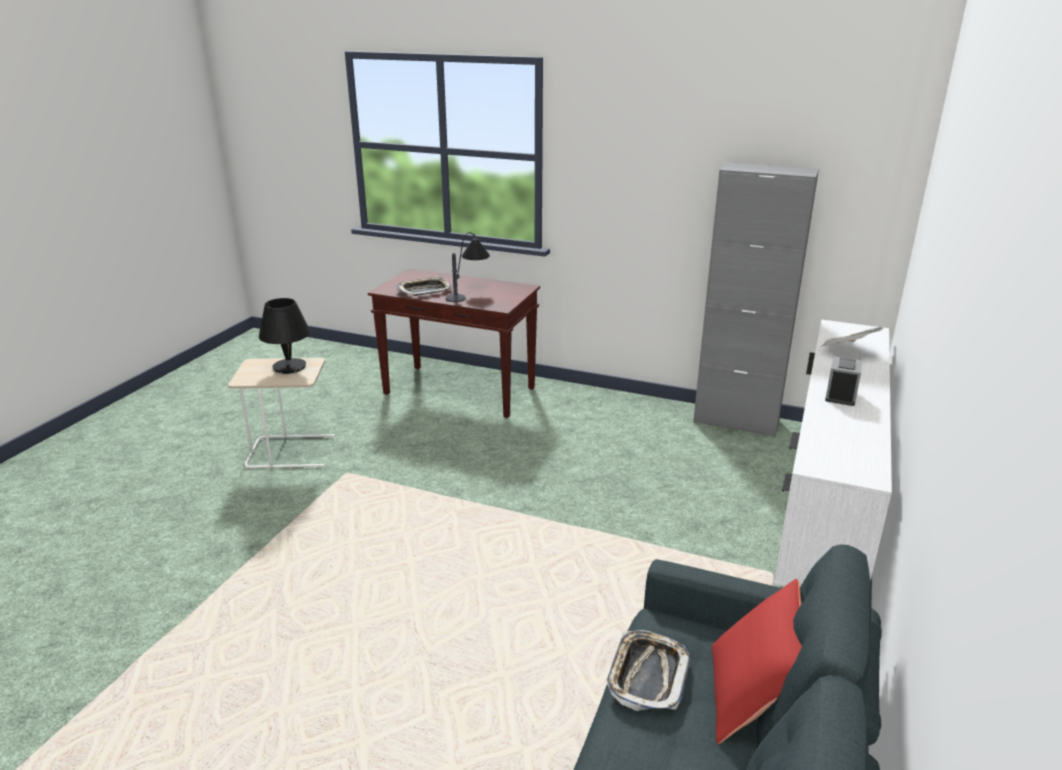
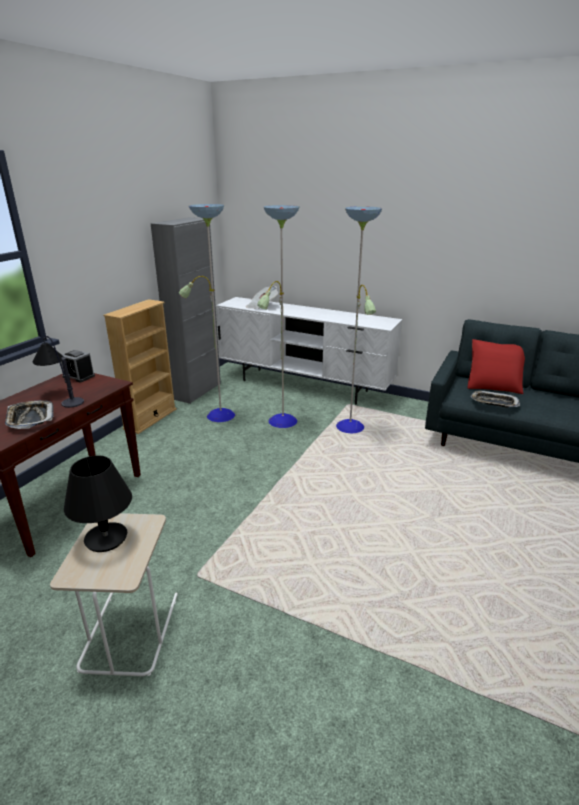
camera: 85 degrees left, 0 degrees up
(636, 403) = (150, 419): none -> beige bookcase
(671, 503) = (282, 422): none -> floor lamp
(840, 395) = (313, 314): alarm clock -> alarm clock (78, 376)

